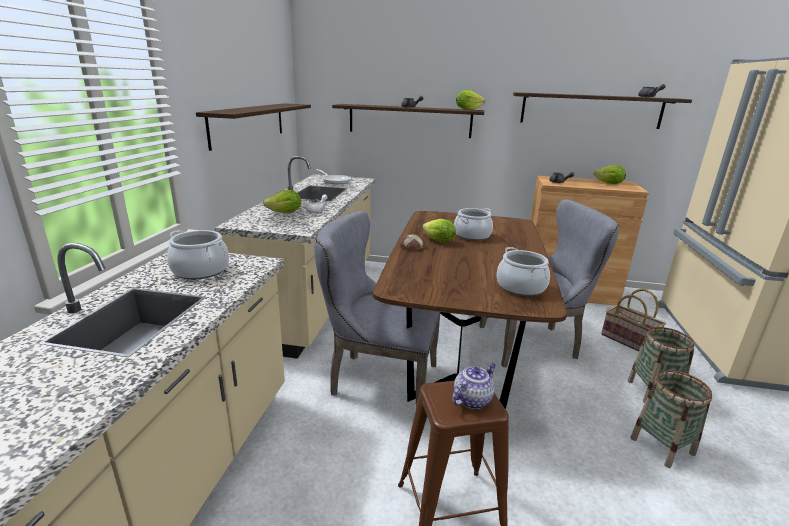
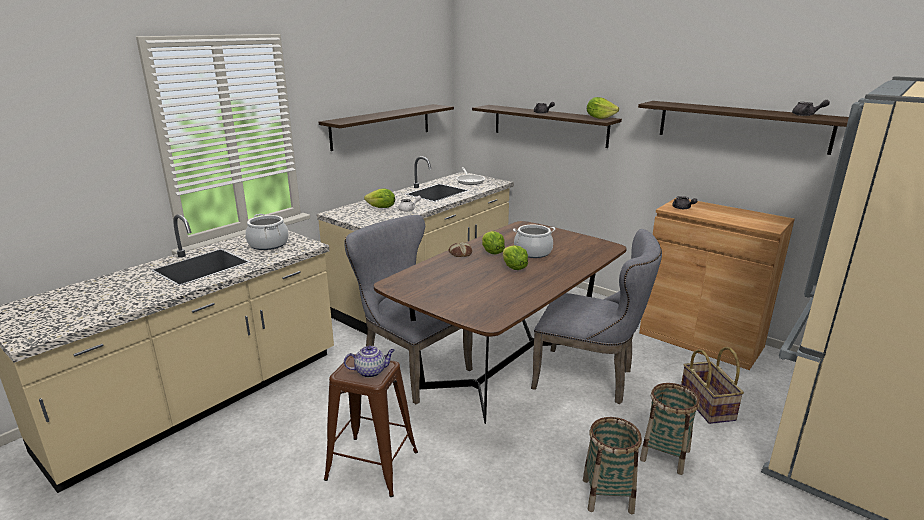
camera: 30 degrees right, 0 degrees up
(521, 287) = (497, 303): cooking pot -> none
(609, 184) = (749, 217): lettuce -> lettuce (513, 268)

